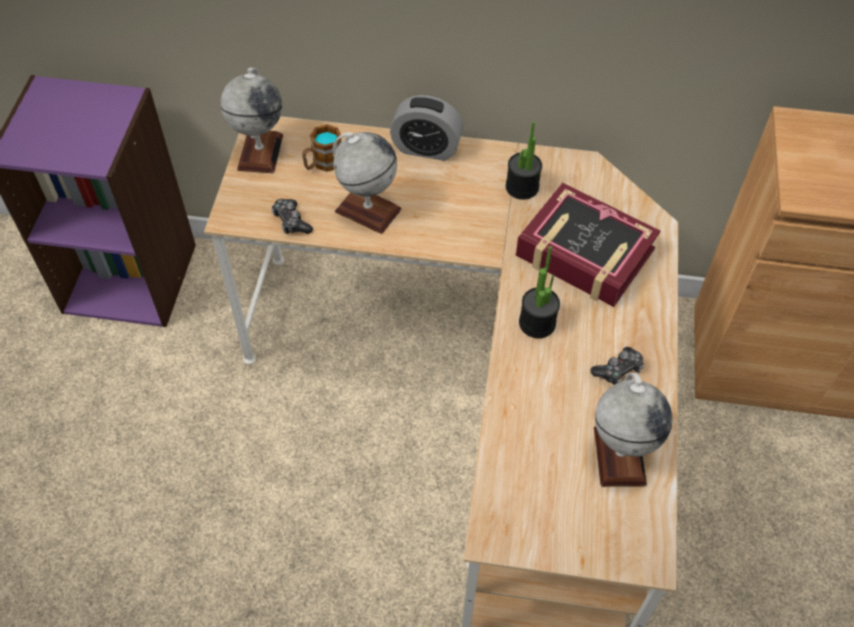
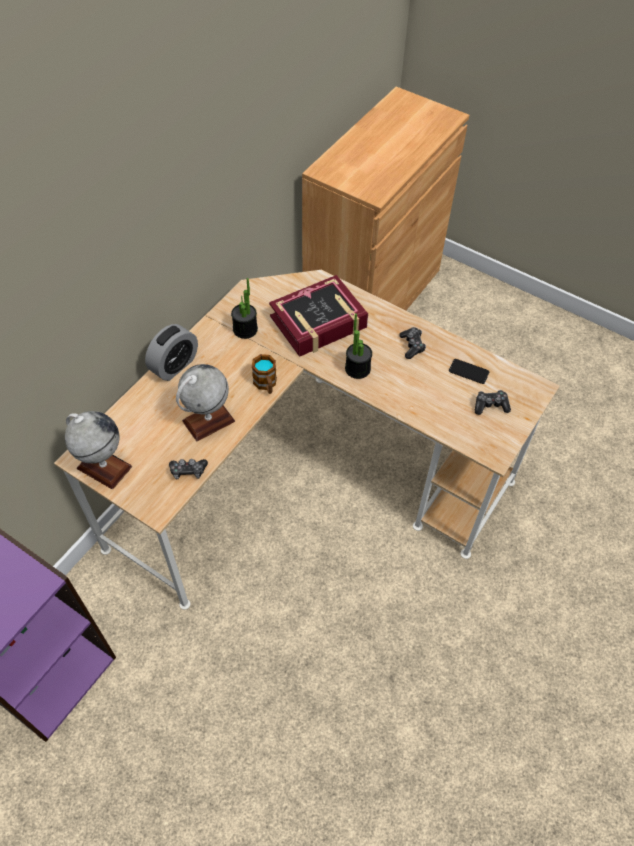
camera: 65 degrees left, 0 degrees up
(322, 163) = (145, 431): mug -> mug (266, 384)
(575, 503) = (490, 405): none -> game controller
(619, 455) = (468, 372): globe -> phone

